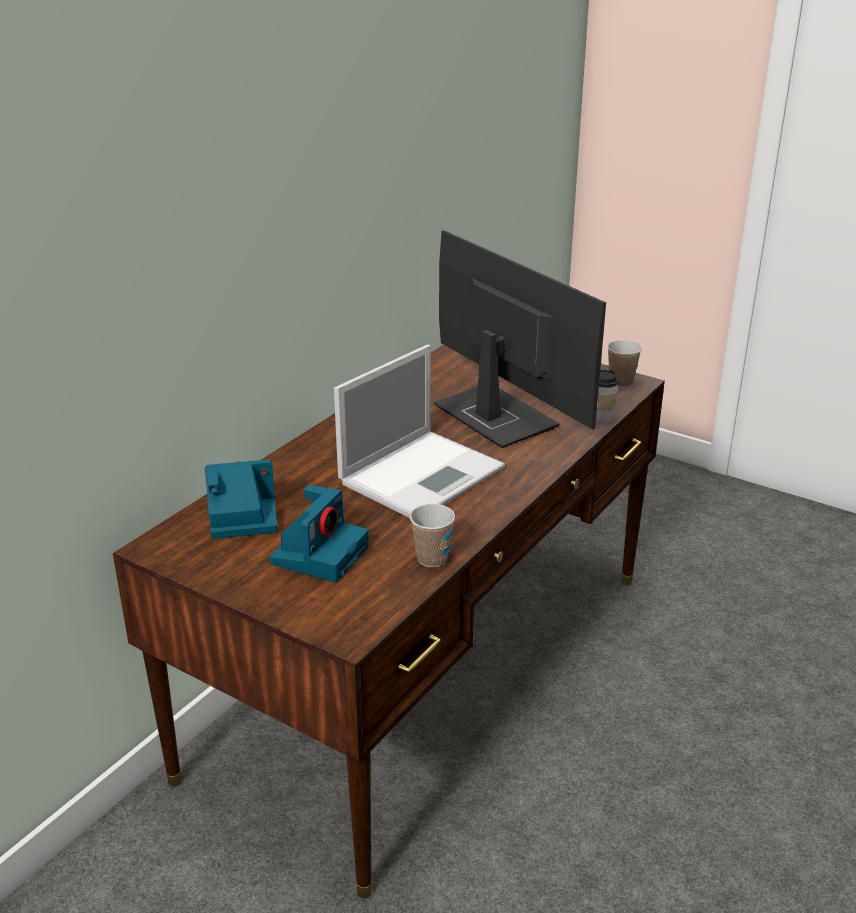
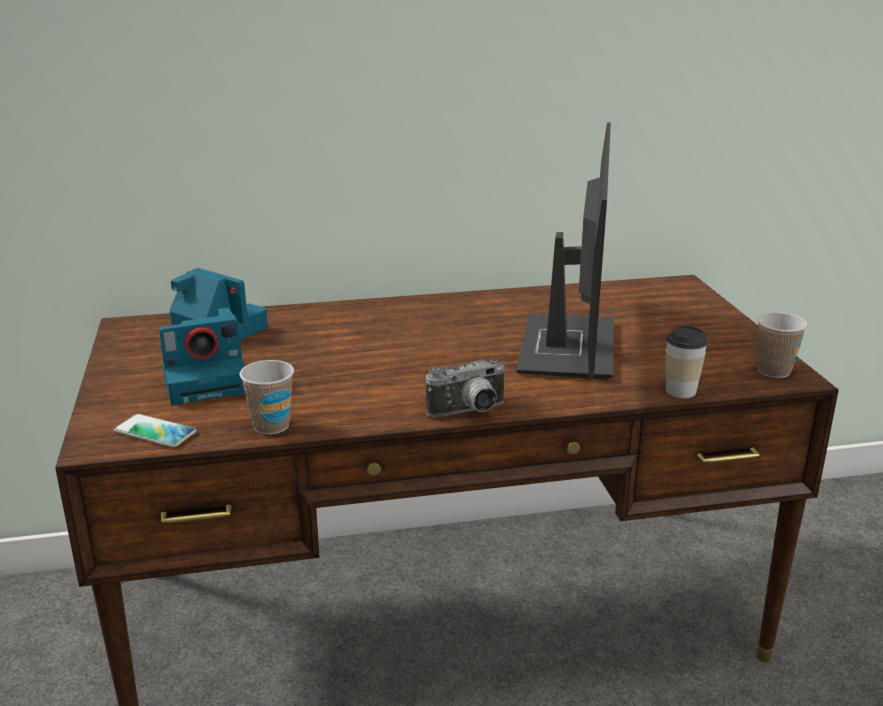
camera: 45 degrees right, 5 degrees down
(368, 605) = (155, 432): none -> phone
(423, 474) = (406, 363): laptop -> none
(524, 487) = (470, 412): none -> camera

